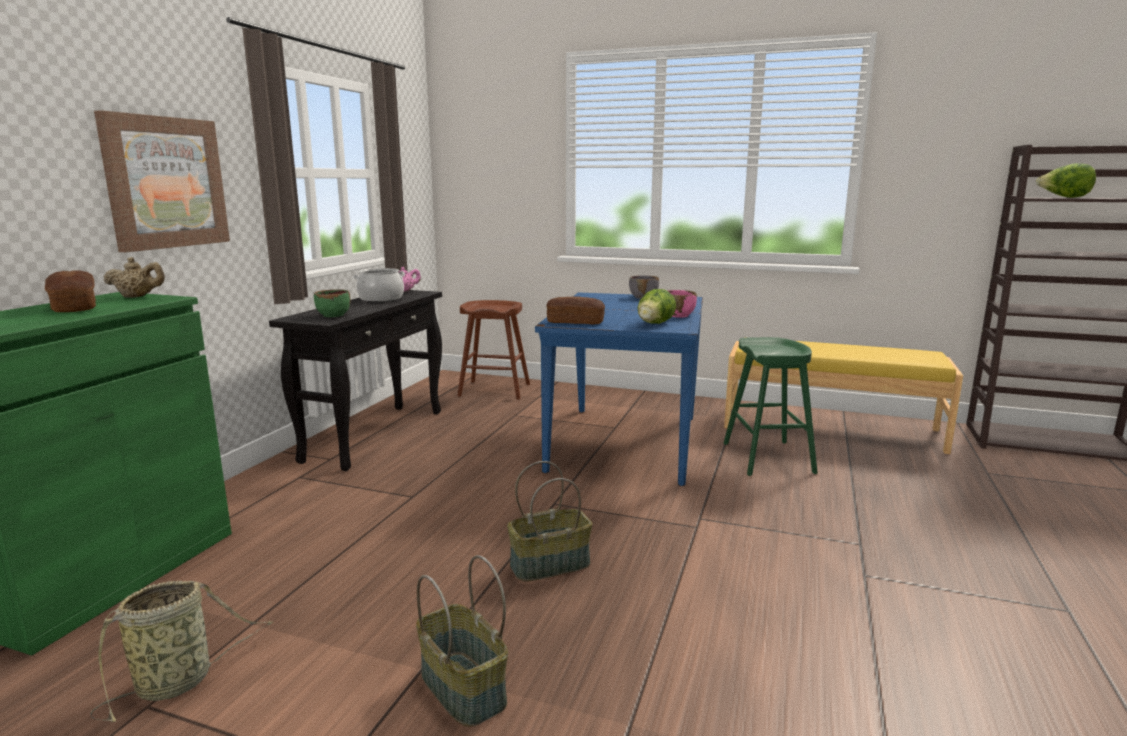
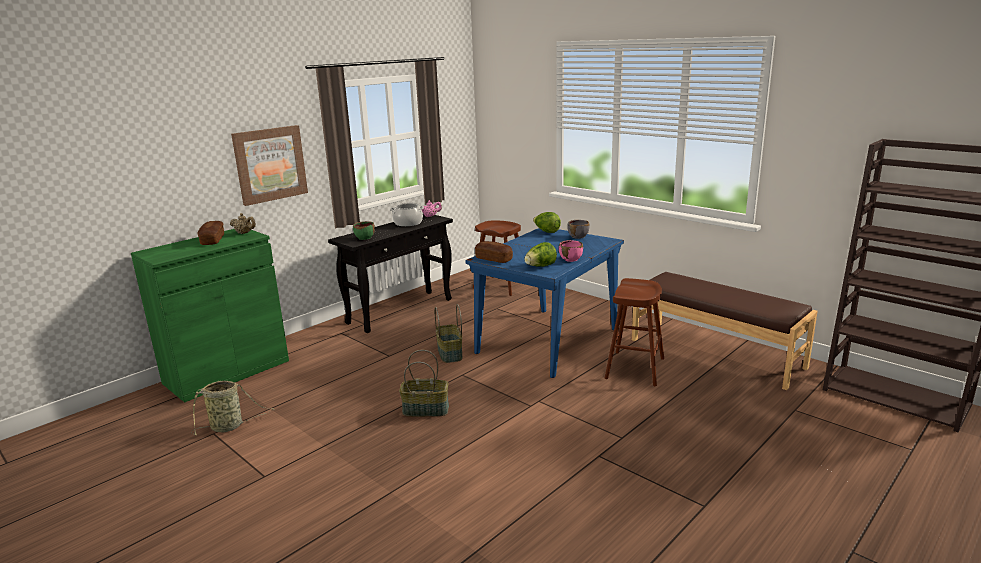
camera: 25 degrees right, 5 degrees up
(461, 688) = (333, 458): basket -> basket (449, 353)
(767, 458) = (635, 368): green stool -> brown stool
(830, 428) = (715, 353): yellow bench -> brown bench
(1064, 197) = (913, 189): lettuce -> lettuce (546, 232)

